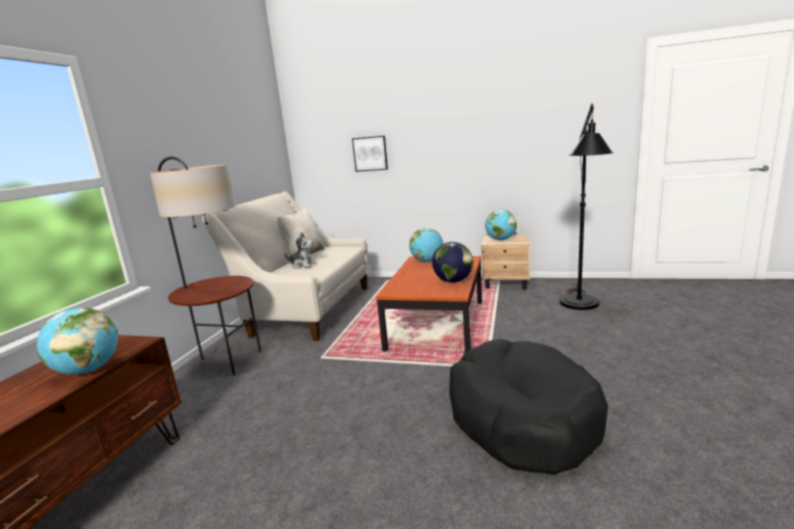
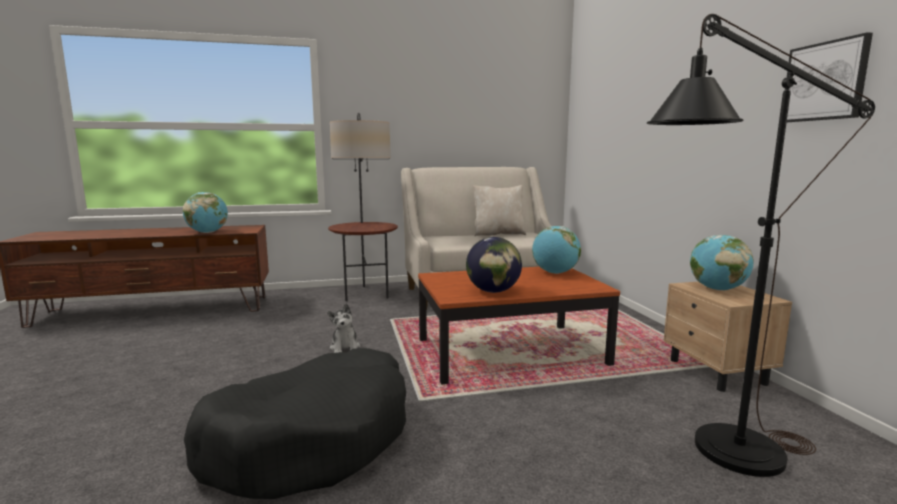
camera: 60 degrees right, 5 degrees down
(302, 265) = (467, 238): plush toy -> plush toy (345, 348)
(370, 153) = (623, 130): picture -> picture (825, 81)

